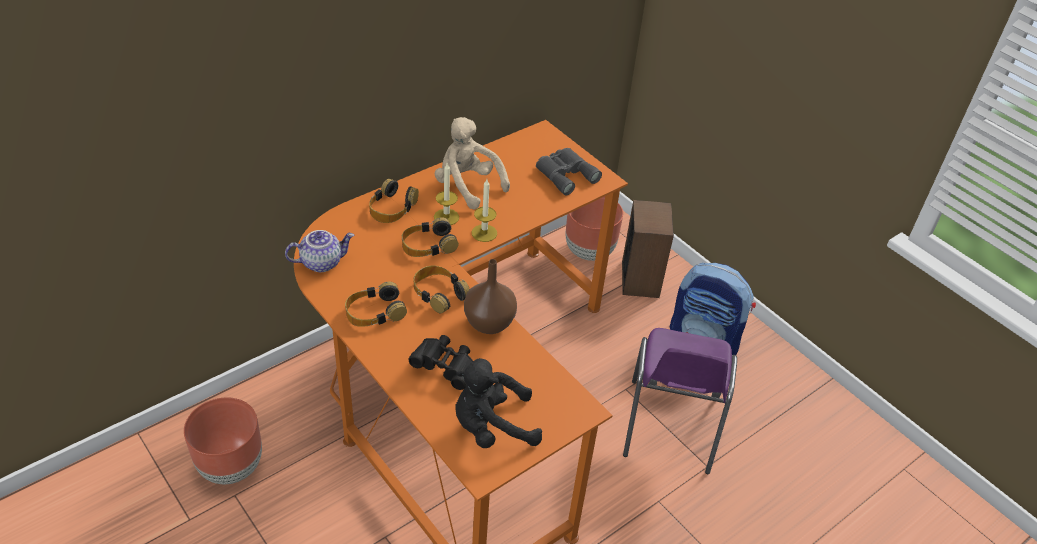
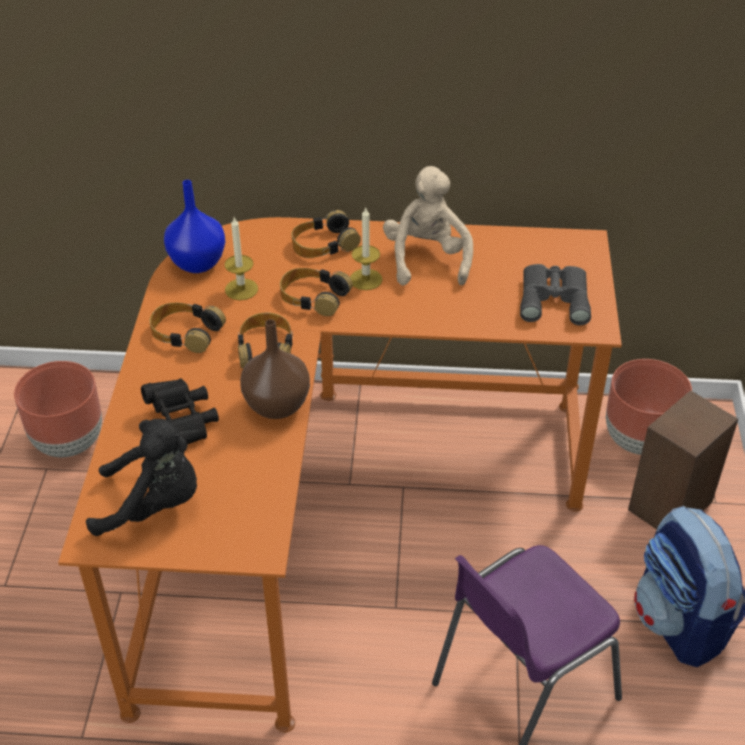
camera: 45 degrees right, 0 degrees up
(322, 262) = (197, 262): teapot -> blue vase
(484, 233) = (385, 314): candle -> candle (241, 289)
(492, 427) = (154, 505): black plush toy -> black plush toy turned 150 degrees clockwise

